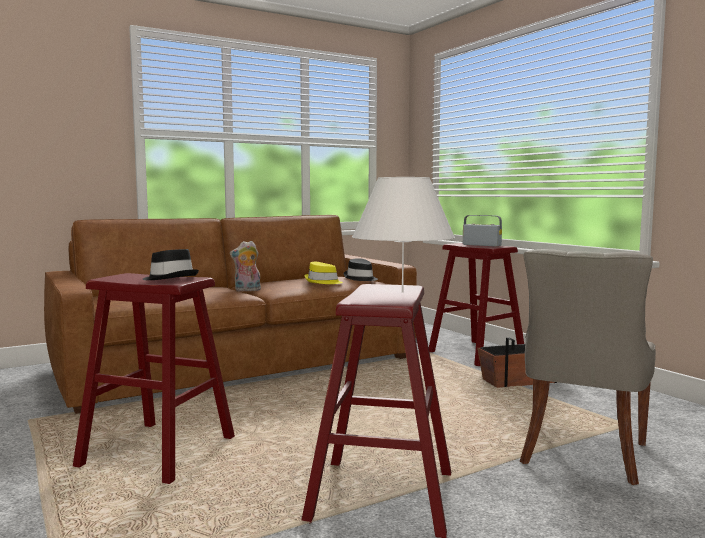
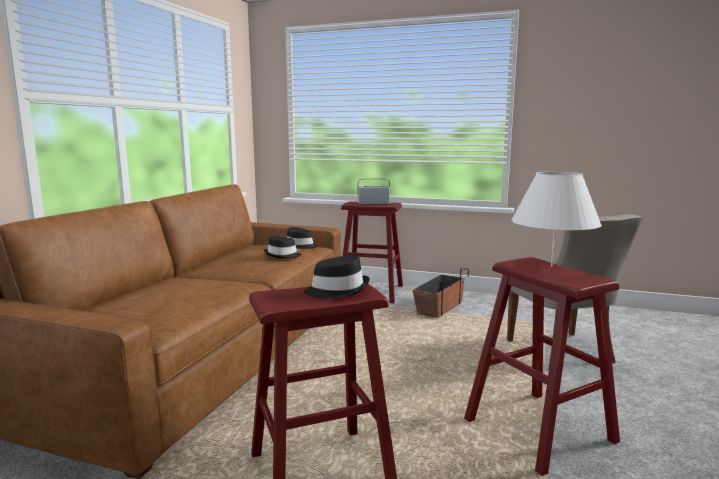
camera: 40 degrees left, 5 degrees up
(247, 290) = (225, 278): plush toy -> none
(323, 282) = (283, 255): yellow hat -> black hat

